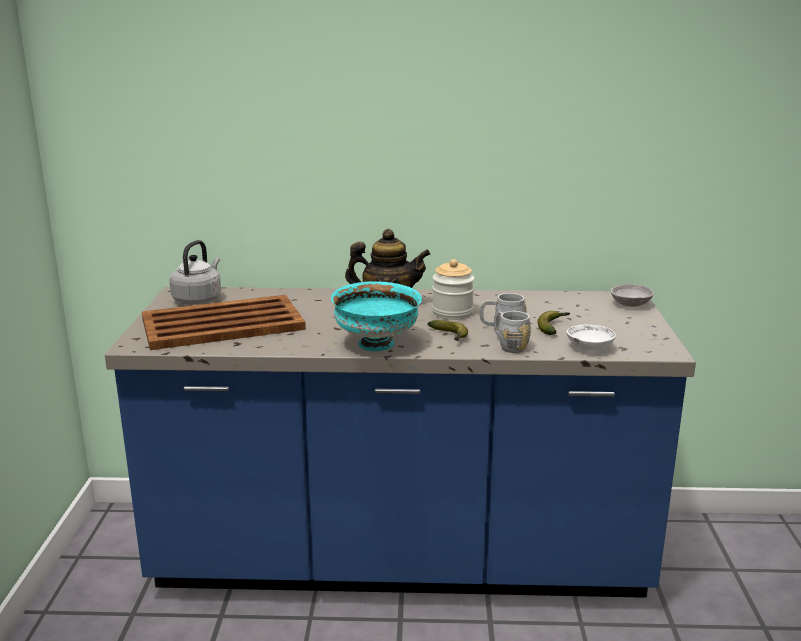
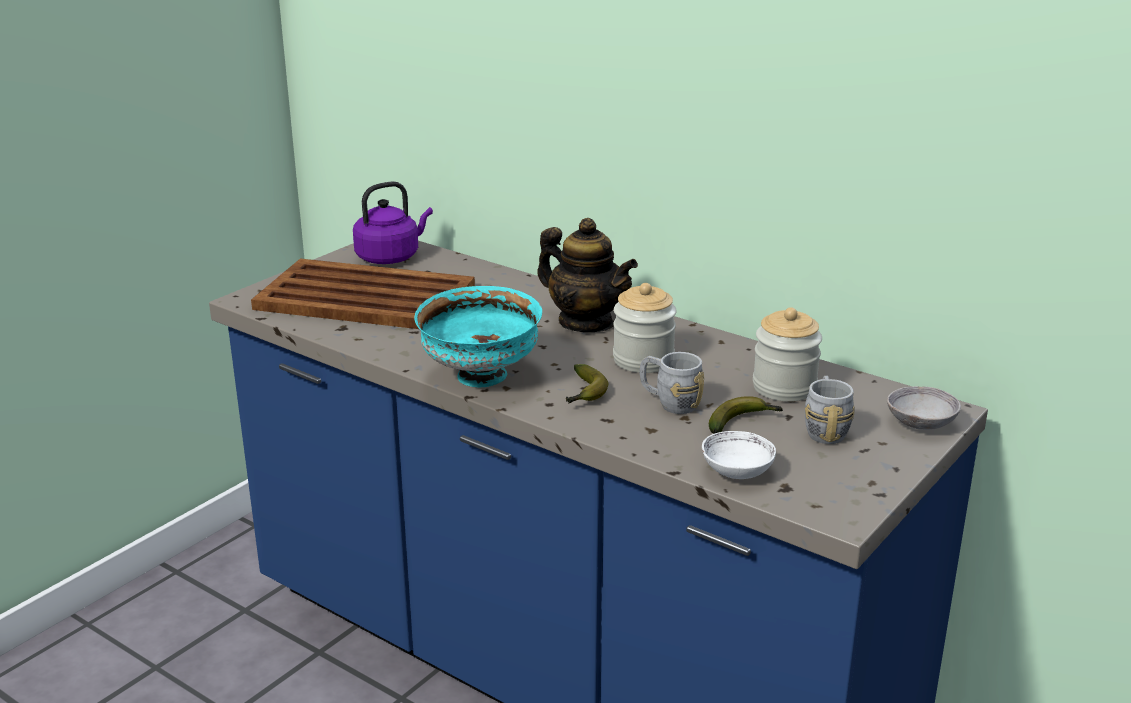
camera: 35 degrees right, 5 degrees up
(198, 299) = (390, 257): grey kettle -> purple kettle
(508, 345) = (635, 431): grey mug -> grey mug (825, 429)
(544, 306) = (784, 387): none -> jar

